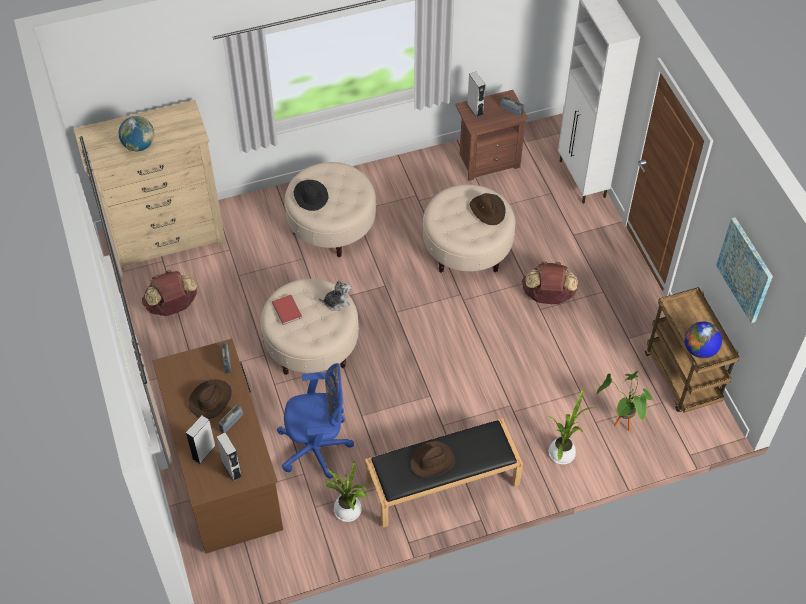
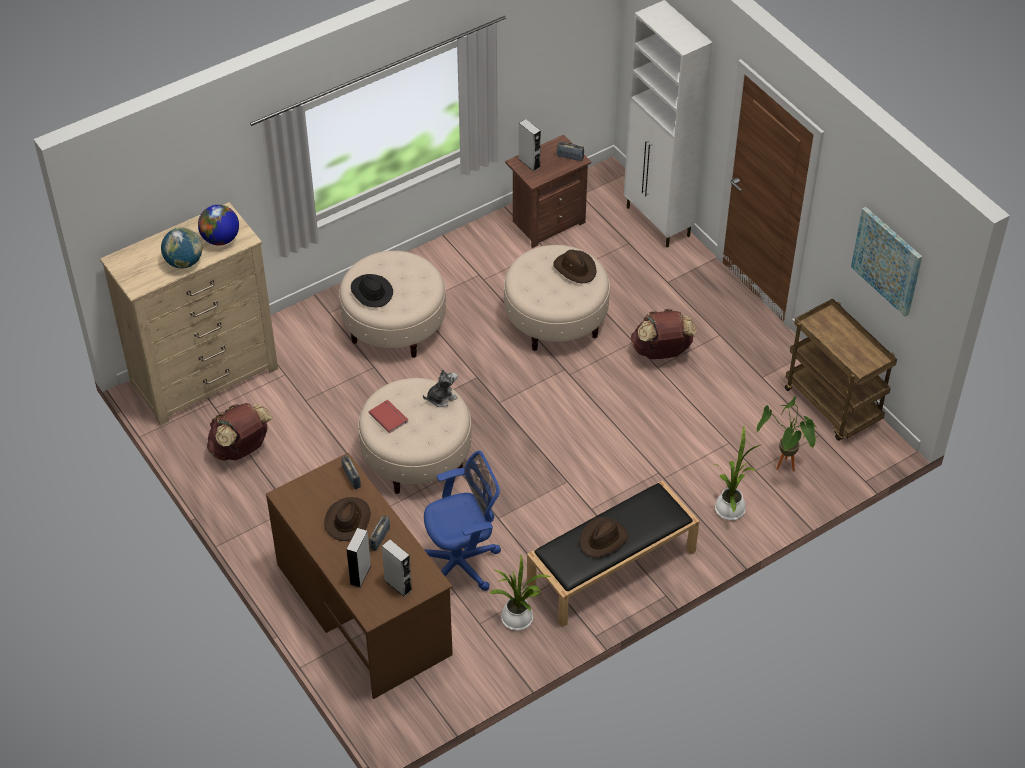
camera: 15 degrees left, 5 degrees down
(699, 350) = (853, 361): globe -> globe (220, 239)

